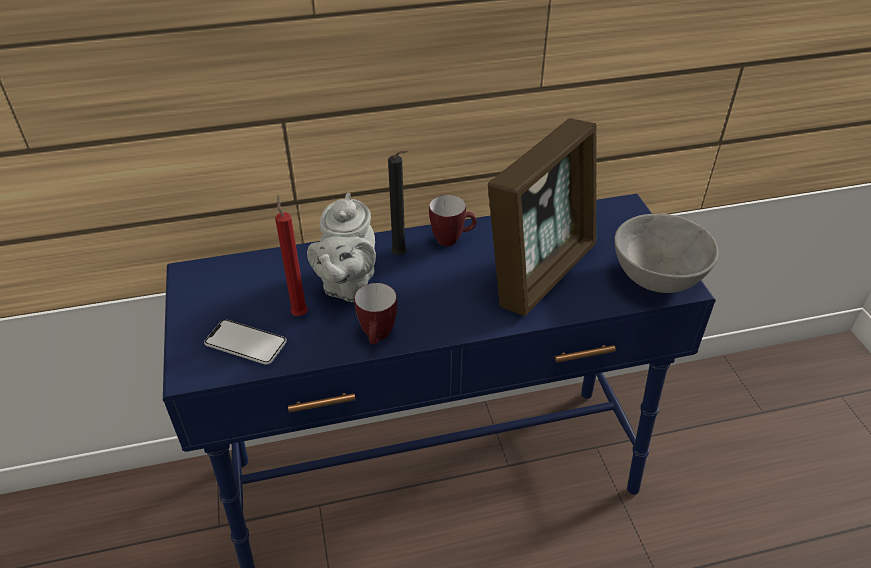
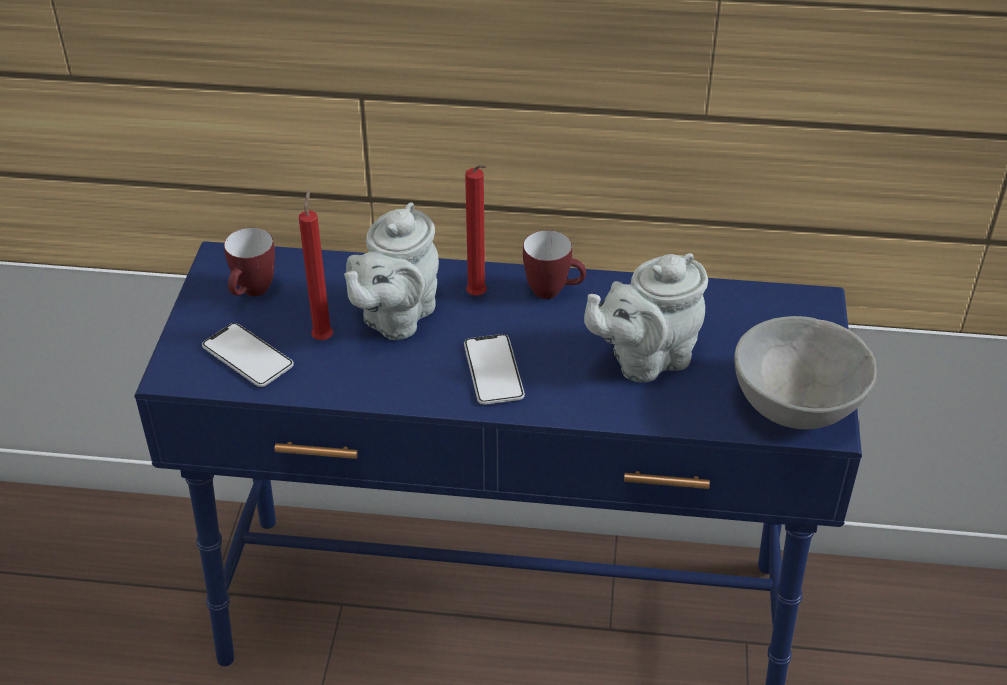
camera: 20 degrees right, 0 degrees up
(378, 338) = (400, 389): mug -> mug (253, 293)
(401, 256) = (478, 297): black candle -> red candle
(440, 306) = (493, 371): none -> phone
(540, 271) = (645, 359): picture frame -> grey teapot

